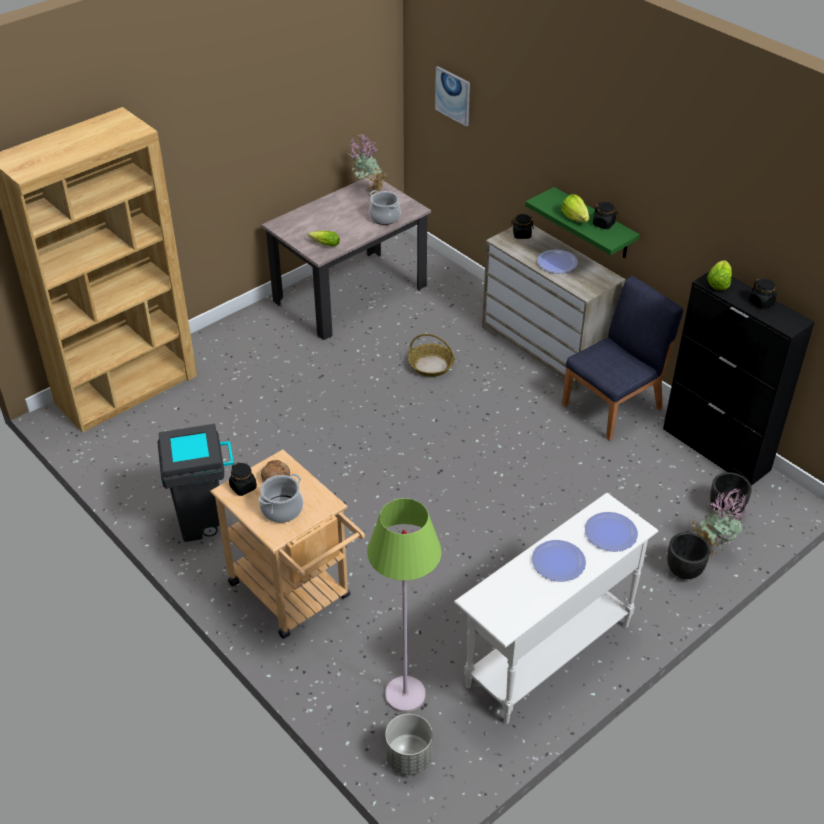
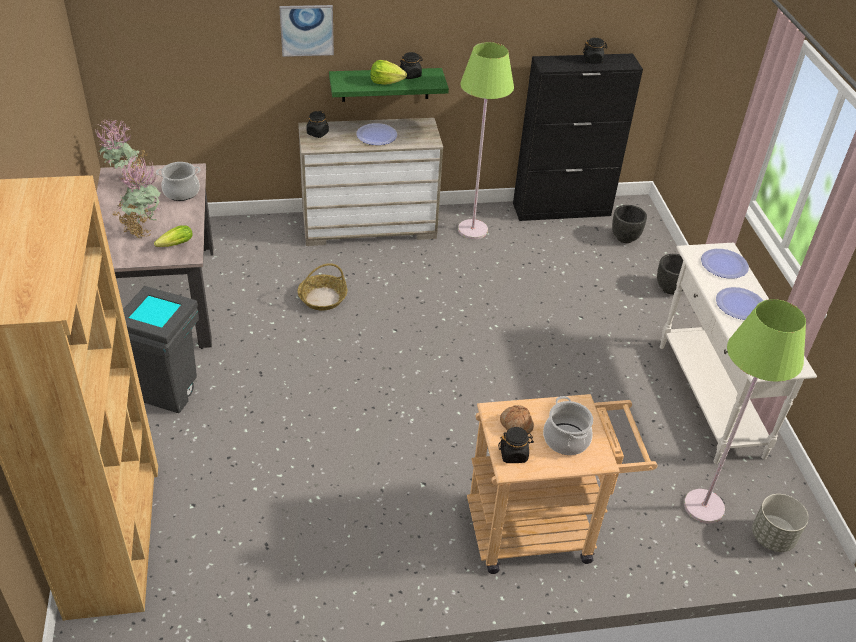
camera: 60 degrees left, 0 degrees up
(205, 522) = (390, 556): grey trash can -> grey trash can (171, 391)
(453, 95) = (165, 36): picture -> picture (307, 30)
(613, 406) = (473, 230): blue chair -> green floor lamp
(712, 547) = (656, 263): potted plant -> potted plant (142, 229)
(718, 283) = (553, 64): lettuce -> none

